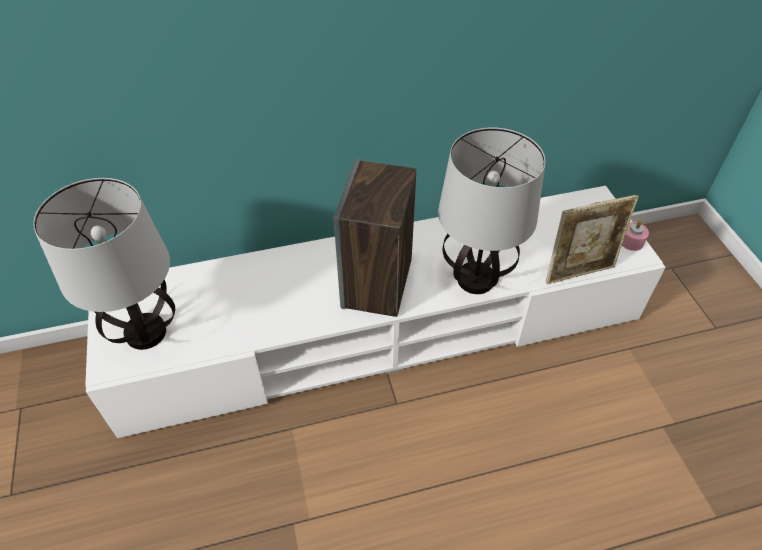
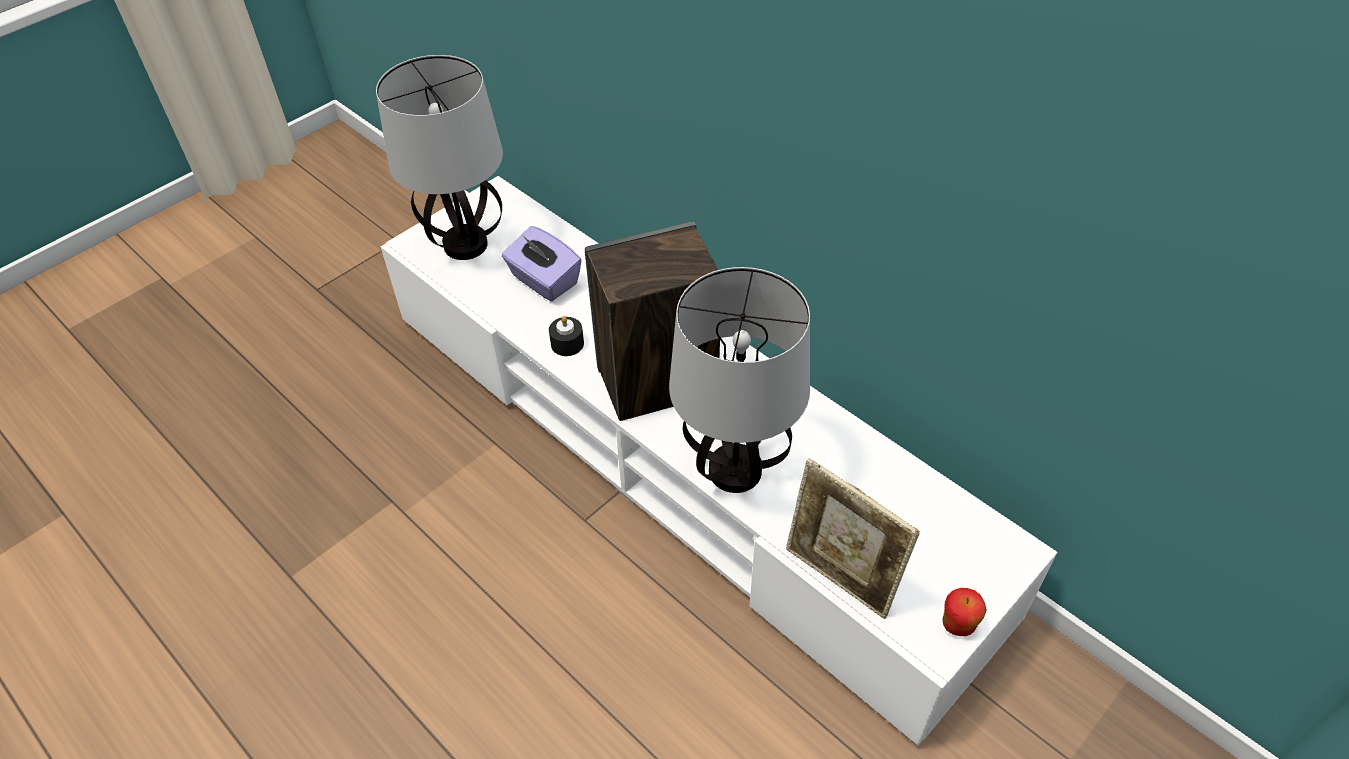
camera: 60 degrees right, 0 degrees up
(231, 302) = (544, 281): none -> purple tissue box
(304, 315) = (567, 343): none -> black candle
(631, 241) = (957, 625): pink candle -> apple

